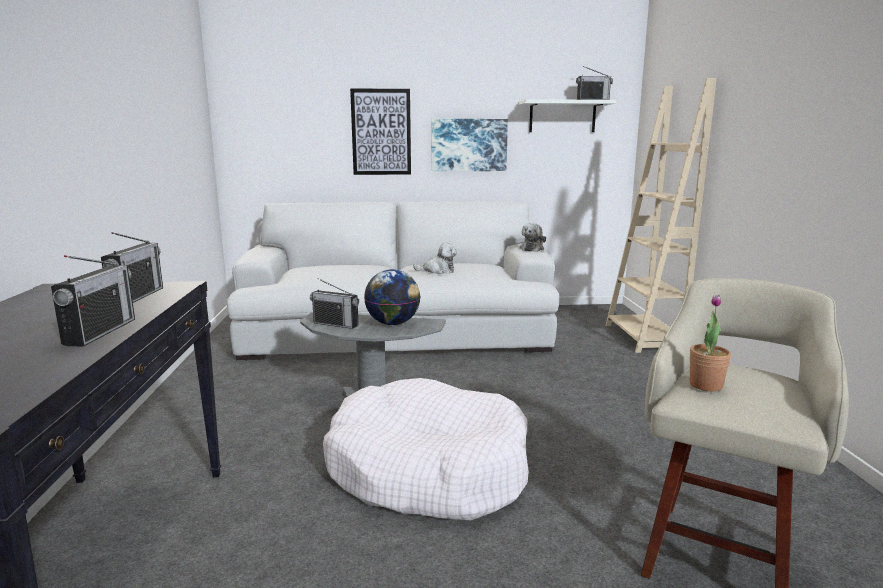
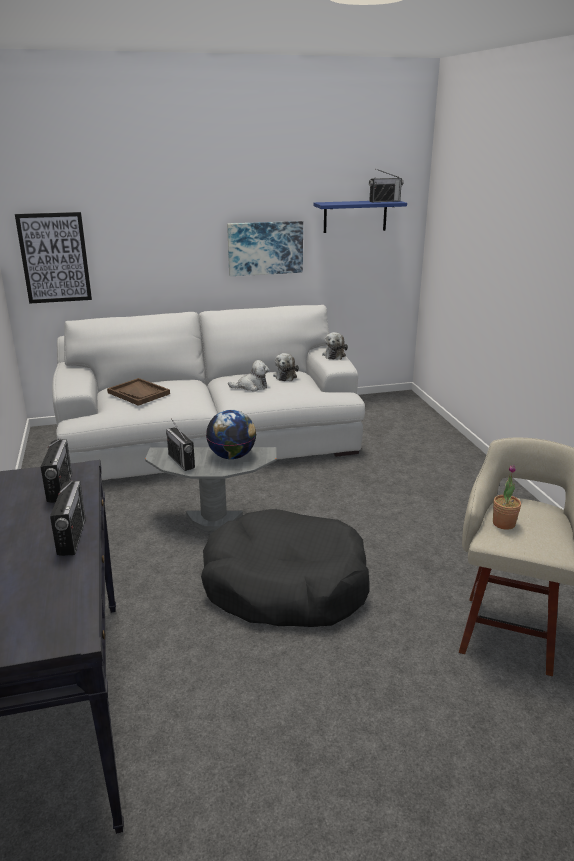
camera: 10 degrees left, 10 degrees up
(321, 270) = (139, 393): none -> brown tray
(336, 324) = (181, 461): radio -> radio turned 45 degrees clockwise
(381, 132) = (177, 239): picture -> picture (54, 258)
(427, 469) = (285, 585): white dog bed -> black dog bed
(477, 265) = (285, 376): none -> plush toy
(562, 116) = (355, 216): white shelf -> blue shelf
(643, 337) = (434, 430): beige bookcase -> none

